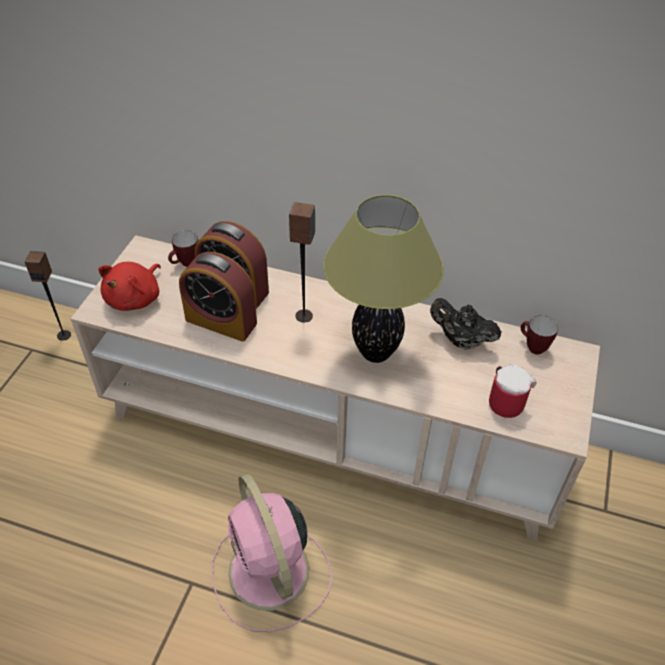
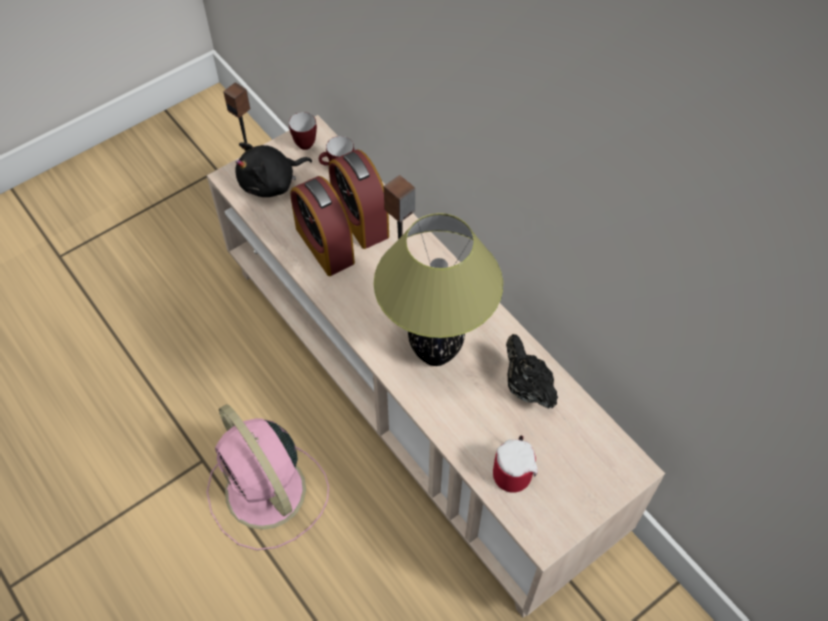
camera: 35 degrees right, 10 degrees up
(135, 298) = (271, 183): red plush toy -> black plush toy
(270, 574) = (267, 493): pink fan -> pink fan turned 45 degrees counterclockwise
(532, 347) = (591, 434): mug -> mug (304, 142)

